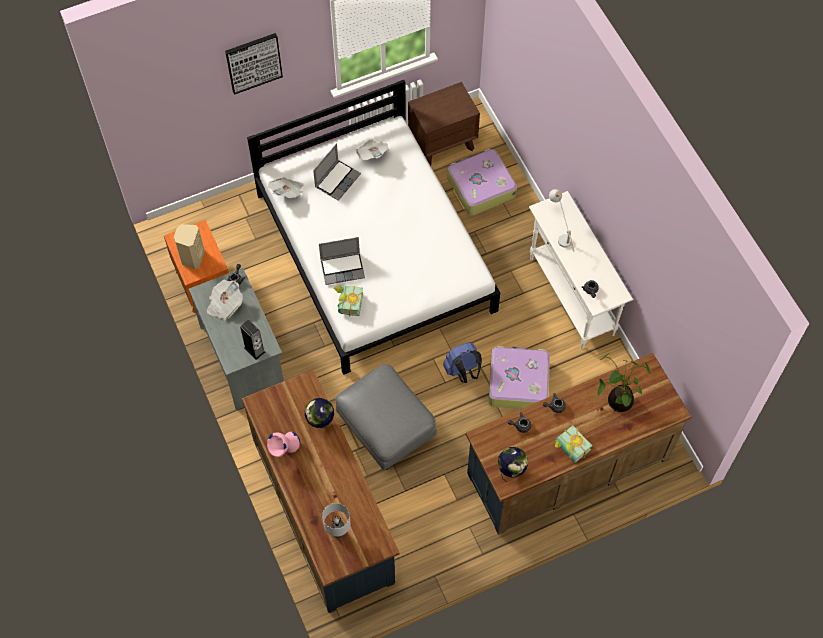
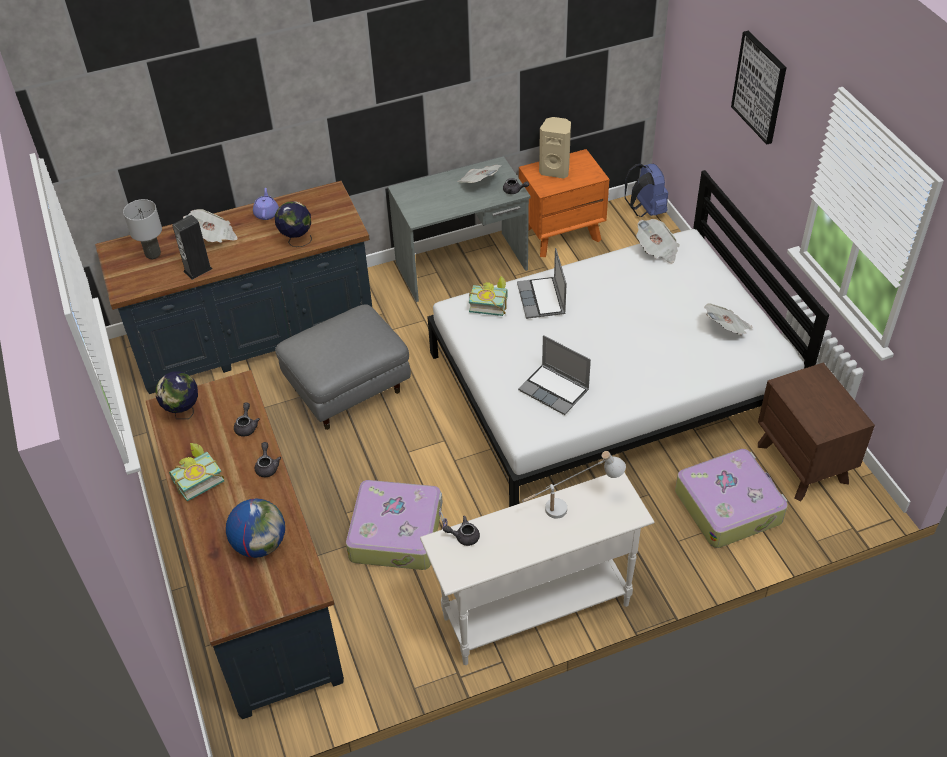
camera: 95 degrees right, 15 degrees down
(254, 350) = (416, 207): speaker -> speaker (198, 270)
(285, 451) = (266, 213): pink vase -> purple teapot
(315, 488) = (214, 237): none -> newspaper
(337, 180) = (680, 295): laptop -> laptop (555, 390)
(463, 371) = (421, 471): blue backpack -> blue backpack (645, 210)
(618, 400) = (260, 544): potted plant -> globe

